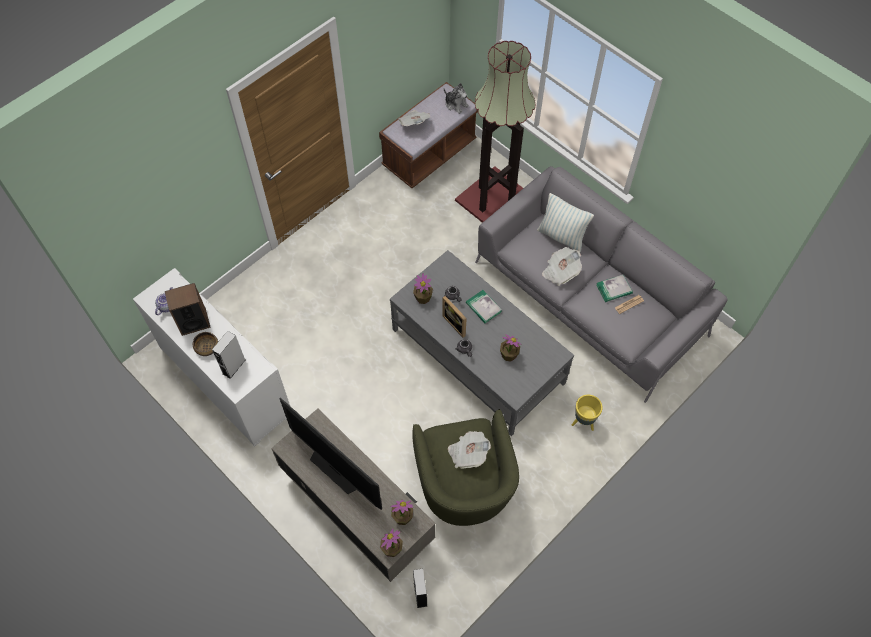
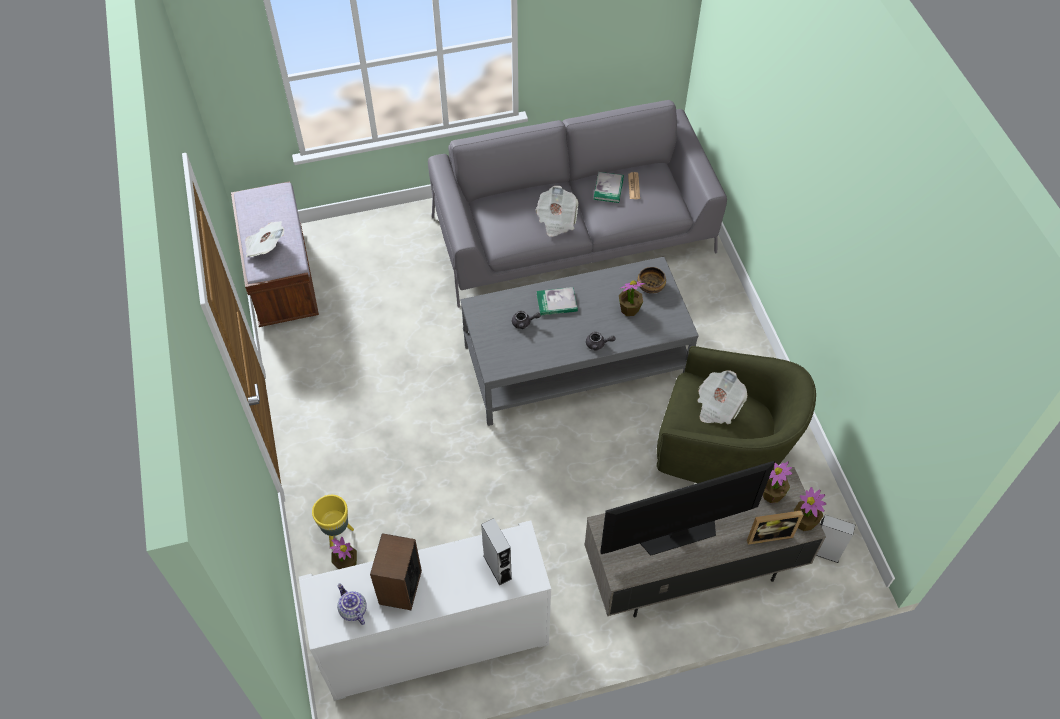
camera: 60 degrees left, 5 degrees down
(207, 347) = (449, 587): bowl -> bowl (650, 285)
(423, 298) = (506, 350): potted plant -> potted plant (346, 564)
(456, 104) = (273, 198): plush toy -> none
(456, 323) = (560, 336): picture frame -> picture frame (768, 534)
(497, 200) = (394, 249): floor lamp -> none
(561, 236) = (515, 198): pillow -> none
(583, 422) = (708, 311): yellow planter -> yellow planter (337, 533)

